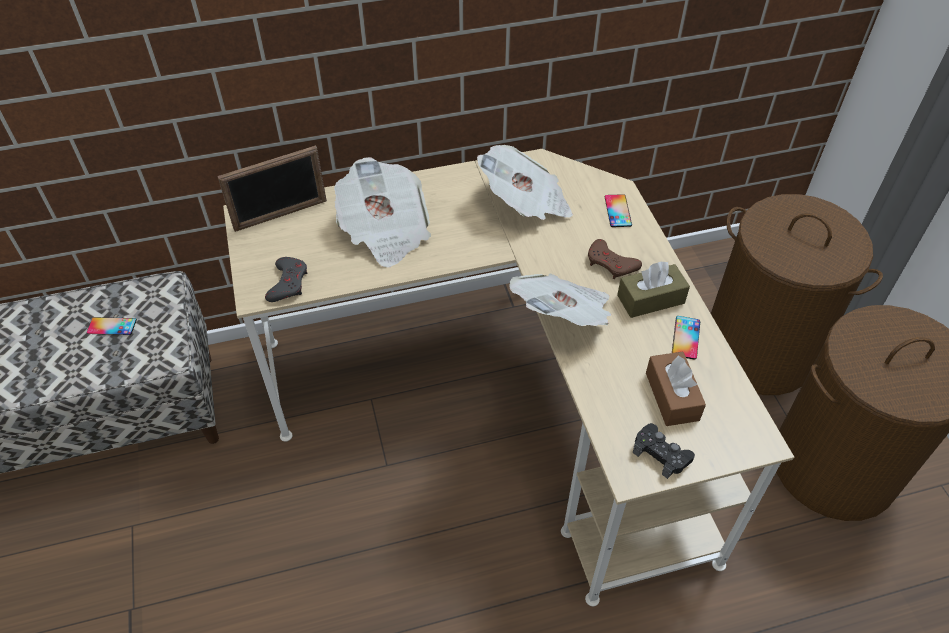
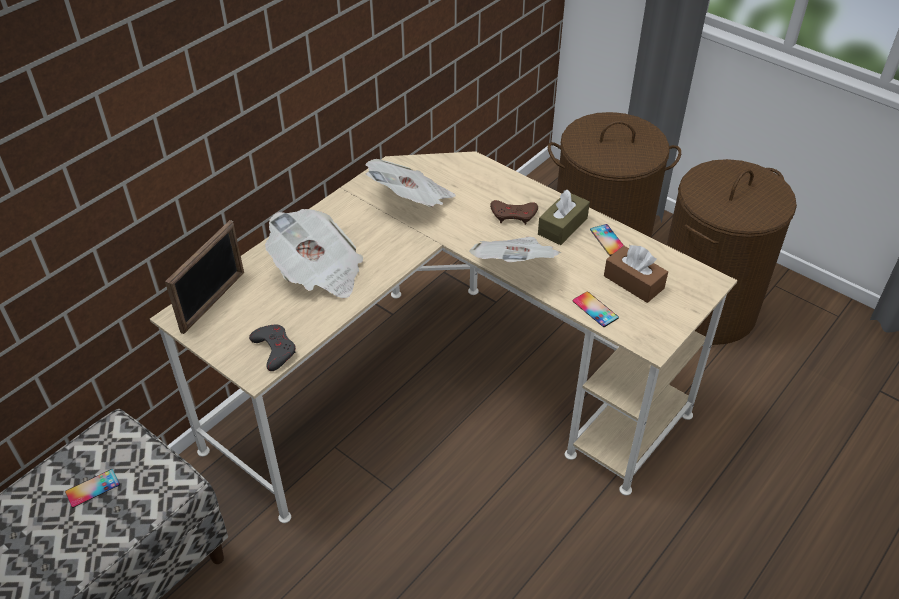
camera: 35 degrees left, 5 degrees down
(618, 211) = (484, 176): phone -> phone (595, 309)
(661, 454) = (660, 322): black game controller -> none

